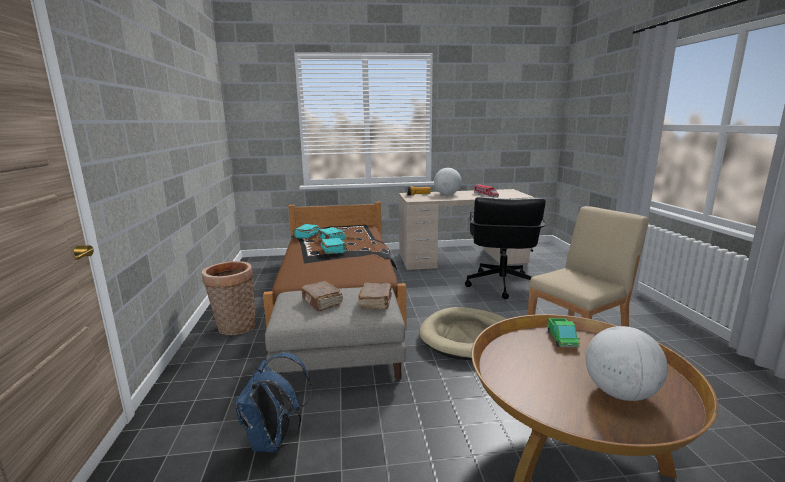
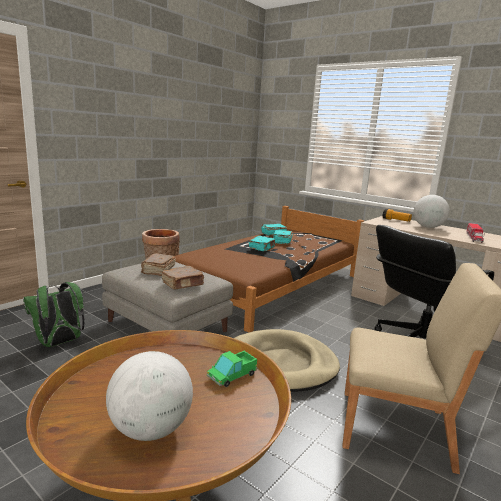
camera: 45 degrees right, 0 degrees up
(274, 441) = (59, 343): blue backpack -> green backpack

